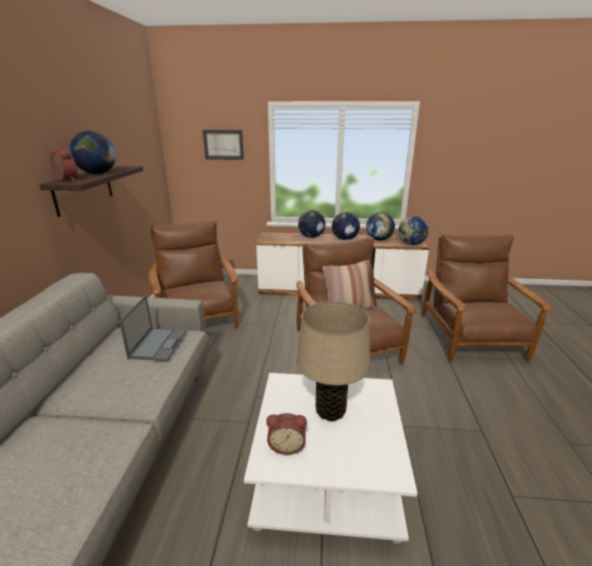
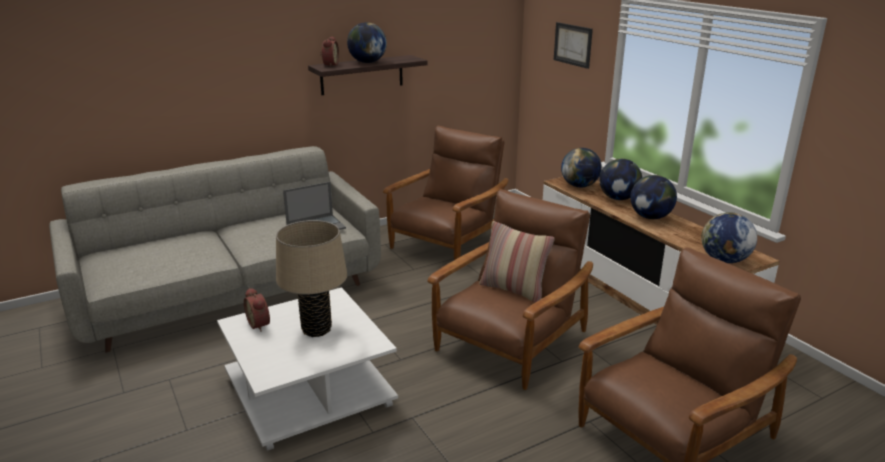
camera: 55 degrees right, 0 degrees up
(379, 239) = (695, 236): globe -> globe (579, 186)

